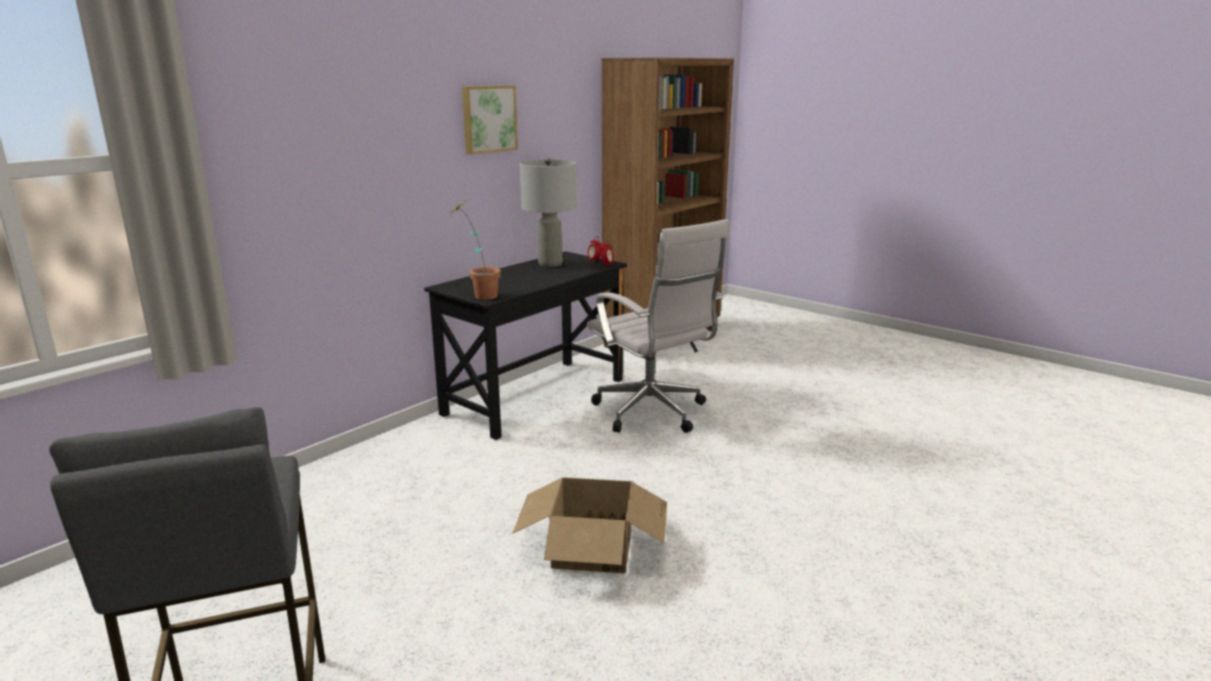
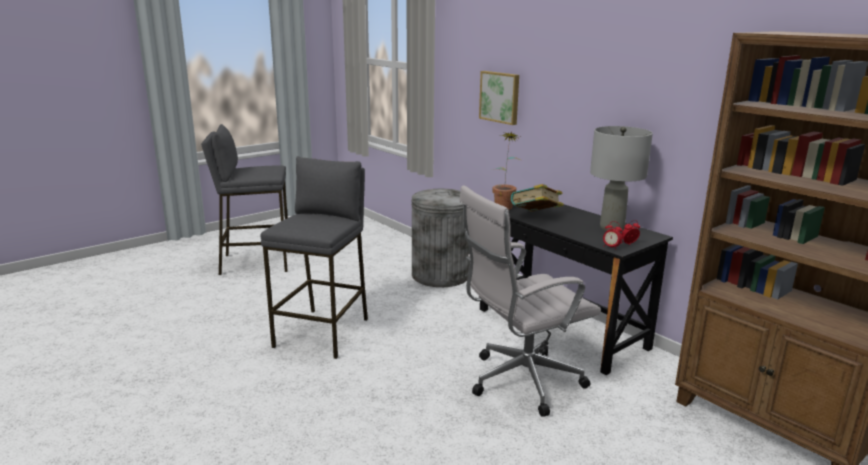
camera: 100 degrees right, 0 degrees up
(373, 475) = (441, 275): none -> grey trash can
(488, 119) = (611, 80): picture -> picture (500, 97)
(522, 284) = (535, 217): none -> book
(592, 548) = (323, 332): cardboard box -> grey stool

